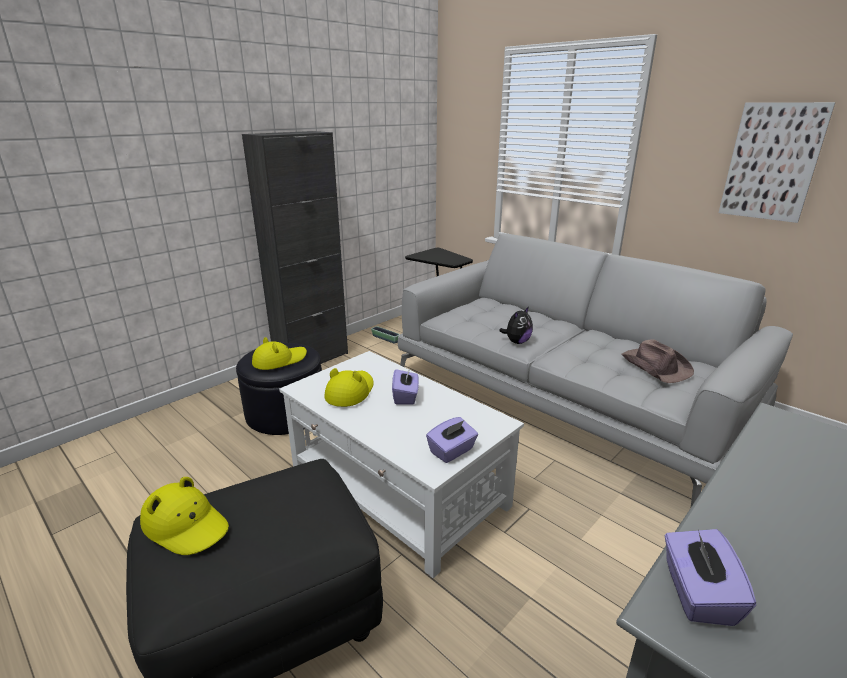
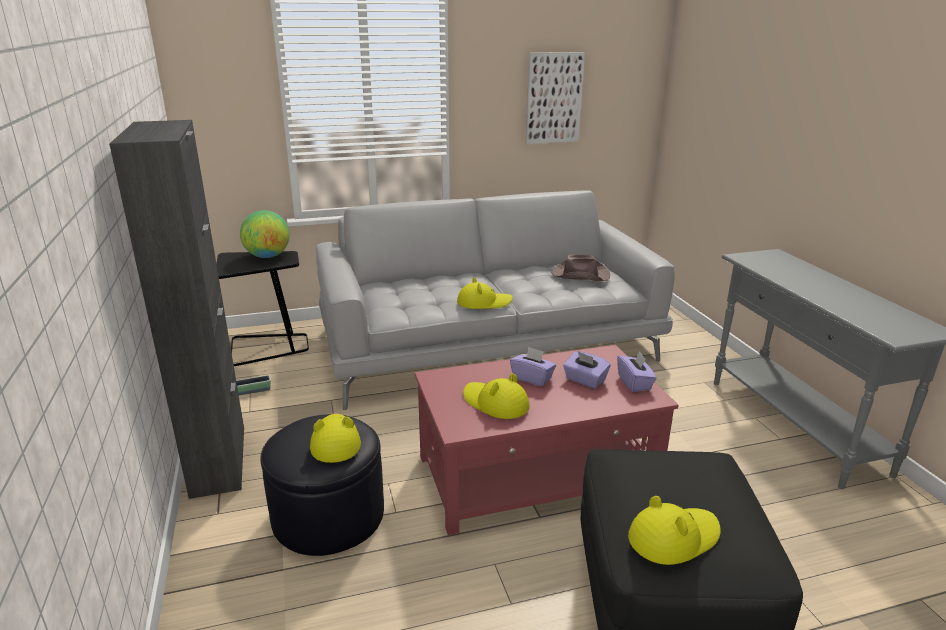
camera: 60 degrees left, 0 degrees up
(397, 486) = (537, 474): white coffee table -> red coffee table
(451, 256) = (268, 256): none -> globe
(517, 342) = (484, 302): plush toy -> yellow hat
(697, 593) = (881, 326): purple tissue box -> purple tissue box (585, 380)

